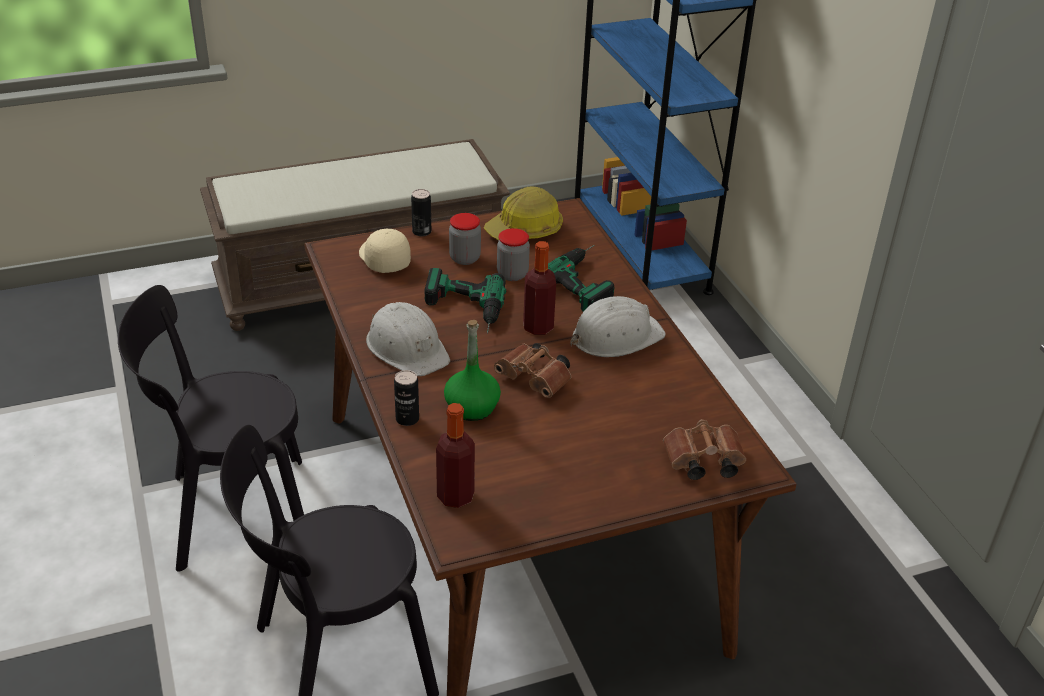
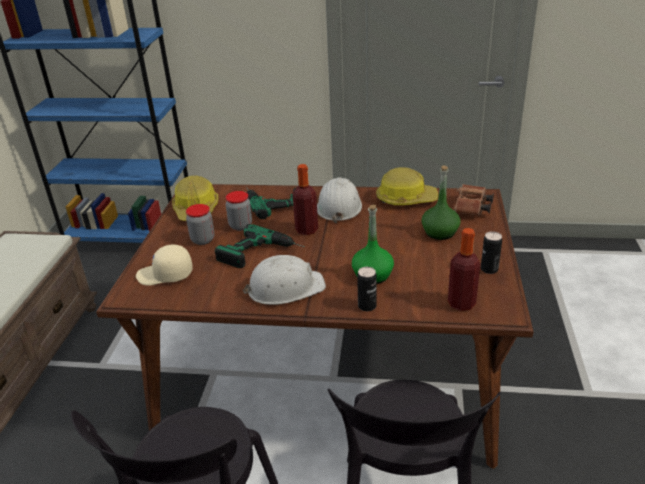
camera: 60 degrees left, 5 degrees down
(421, 232) = (150, 250): can -> can (489, 269)
(536, 380) = (361, 244): brown binoculars -> none
(612, 444) = (440, 232): none -> green bottle
(682, 391) = (405, 199): none -> hard hat

